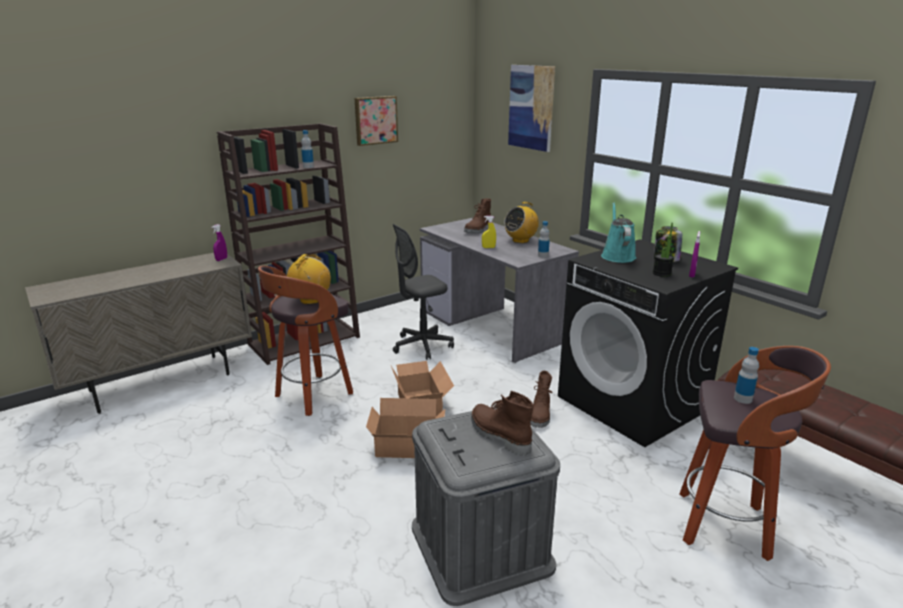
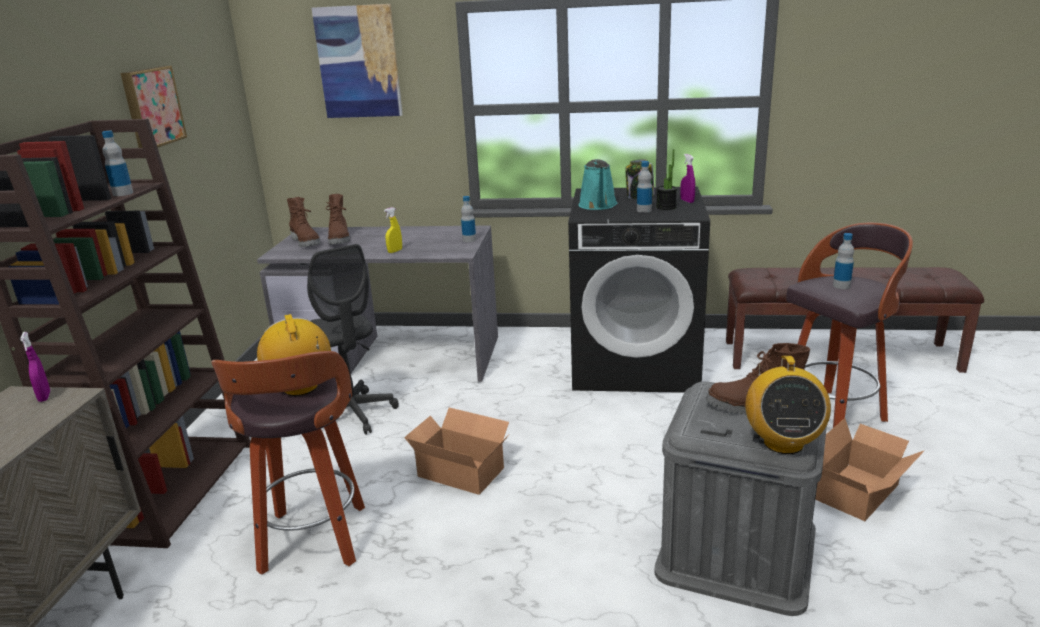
camera: 45 degrees left, 0 degrees up
(407, 447) = (525, 519): cardboard box -> cardboard box (860, 492)
(422, 346) = (353, 414): grey office chair -> grey office chair turned 45 degrees counterclockwise
(520, 240) = (412, 234): radio -> radio (782, 443)
(541, 416) = (588, 414): brown boot -> brown boot (306, 242)
(617, 256) = (598, 206): turquoise watering can -> turquoise watering can turned 135 degrees counterclockwise
(639, 270) = (644, 210): none -> bottle

